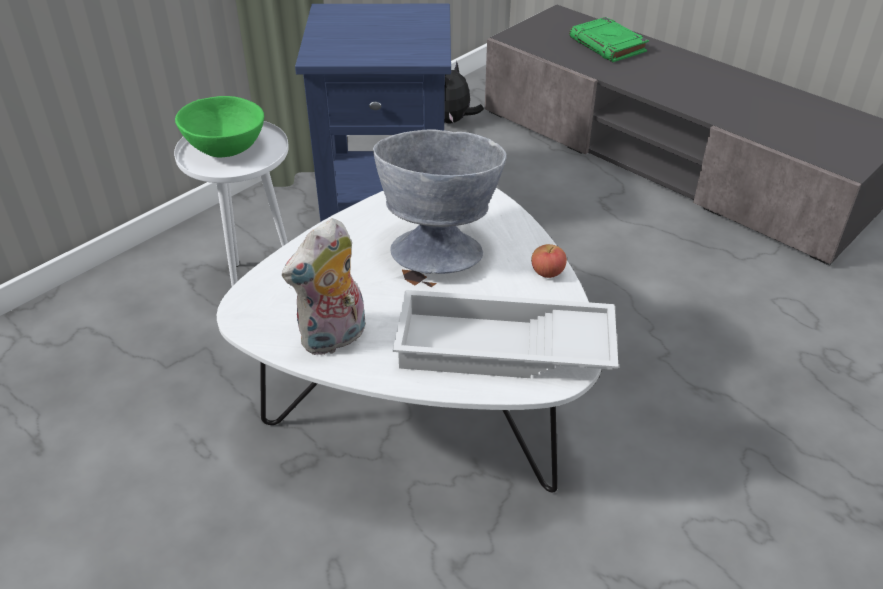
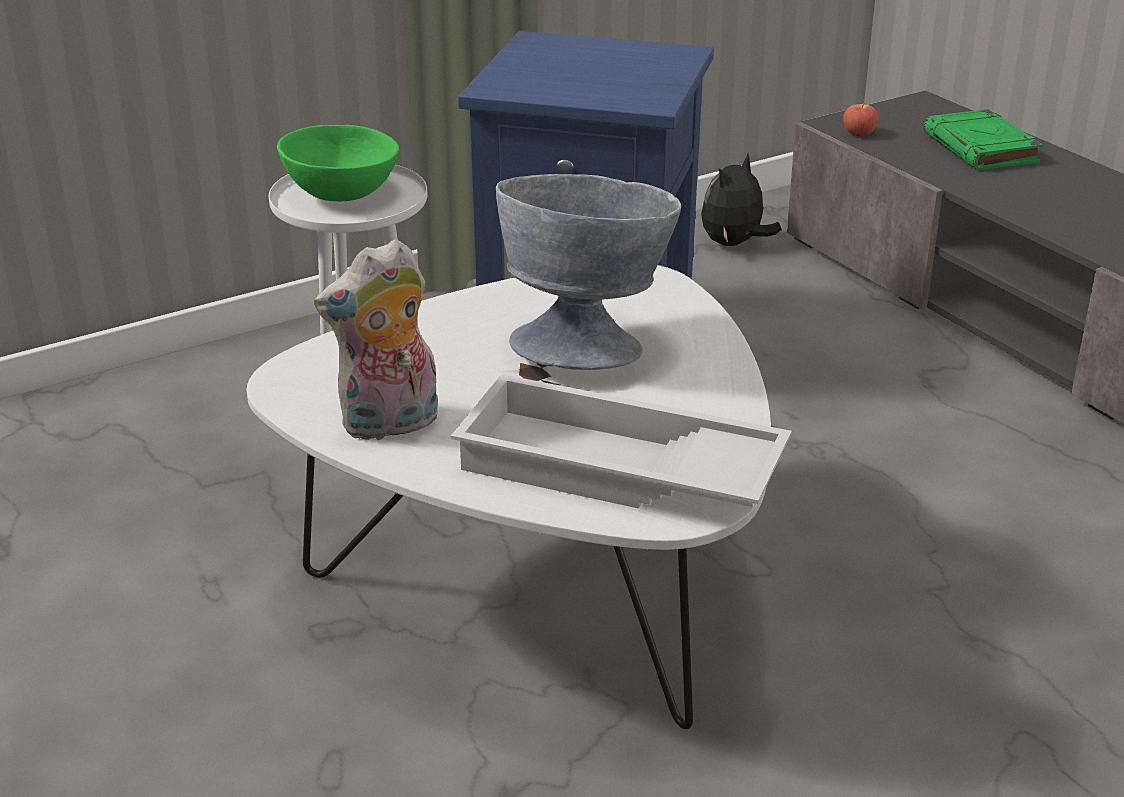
camera: 15 degrees right, 10 degrees down
(547, 272) = (726, 394): apple -> apple (859, 133)

